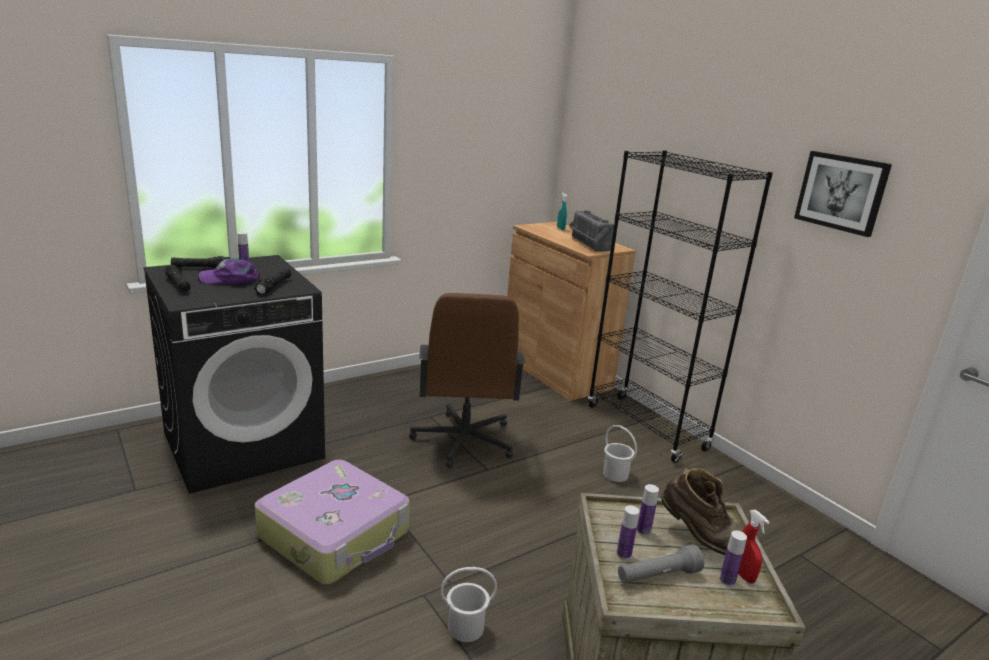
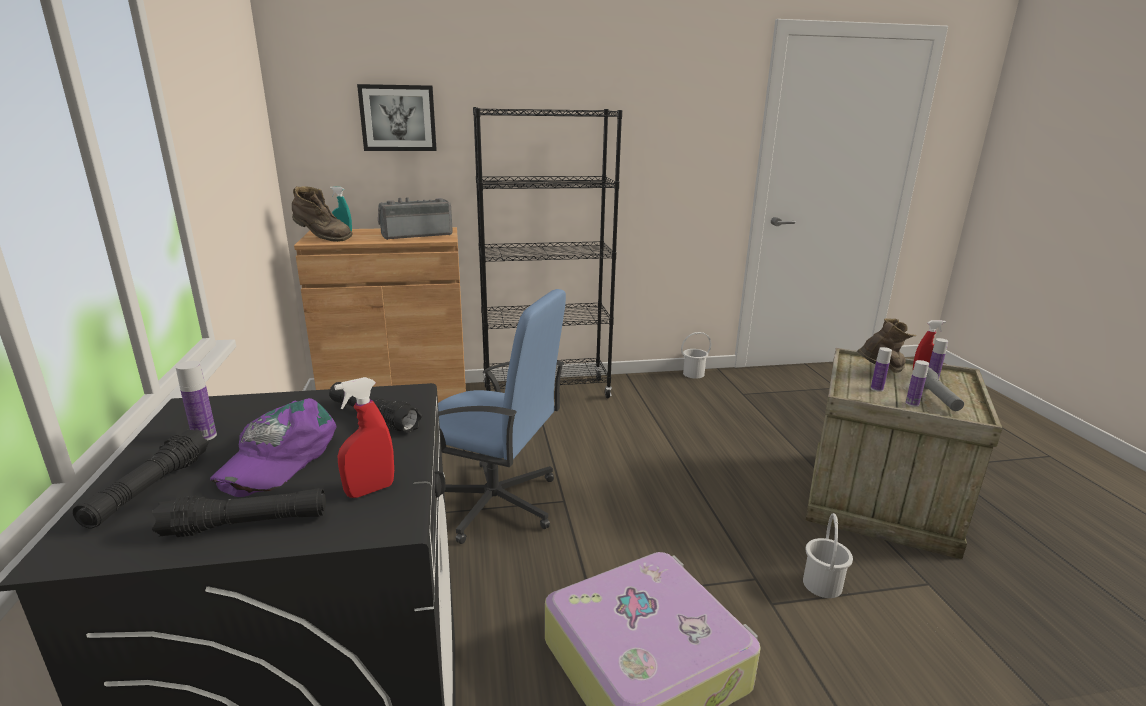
camera: 65 degrees left, 0 degrees up
(206, 296) = (370, 490): none -> red spray bottle
(463, 441) = (495, 502): brown office chair -> blue office chair
(537, 227) = (322, 239): none -> brown boot
(587, 244) = (416, 235): radio -> radio turned 150 degrees clockwise
(615, 474) = (611, 430): white bucket -> white bucket (693, 374)
(841, 192) = (666, 116): picture -> picture (398, 118)

